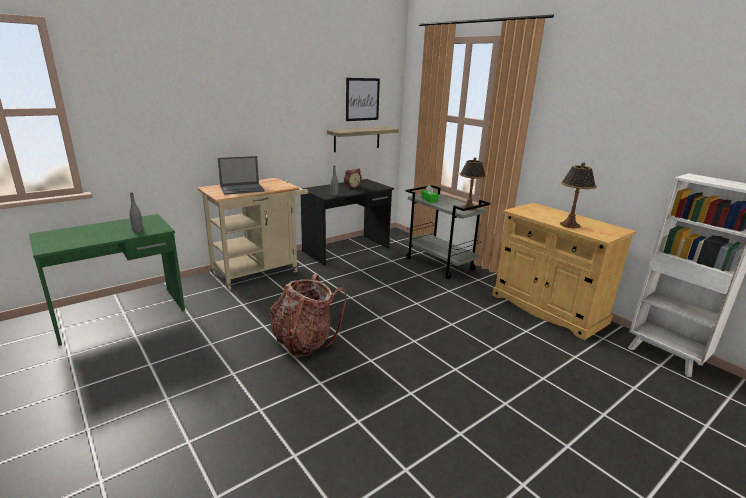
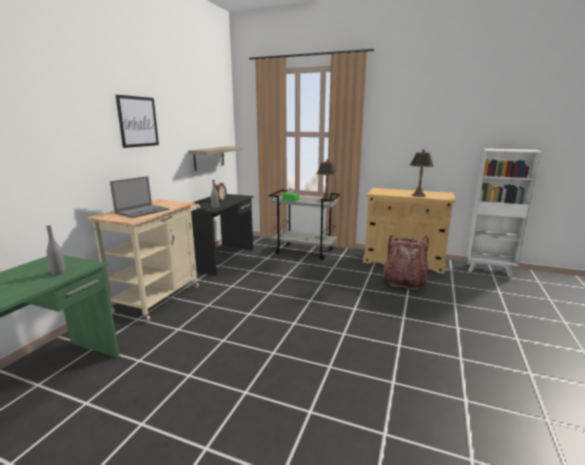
camera: 30 degrees left, 5 degrees down
(304, 341) = (275, 339): backpack -> backpack (404, 282)
(362, 99) = (209, 122): picture -> picture (138, 121)

